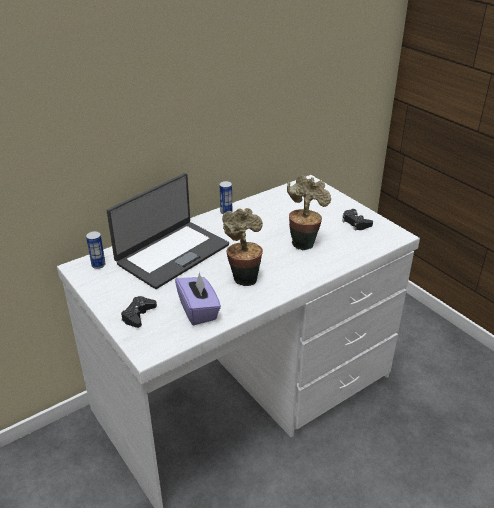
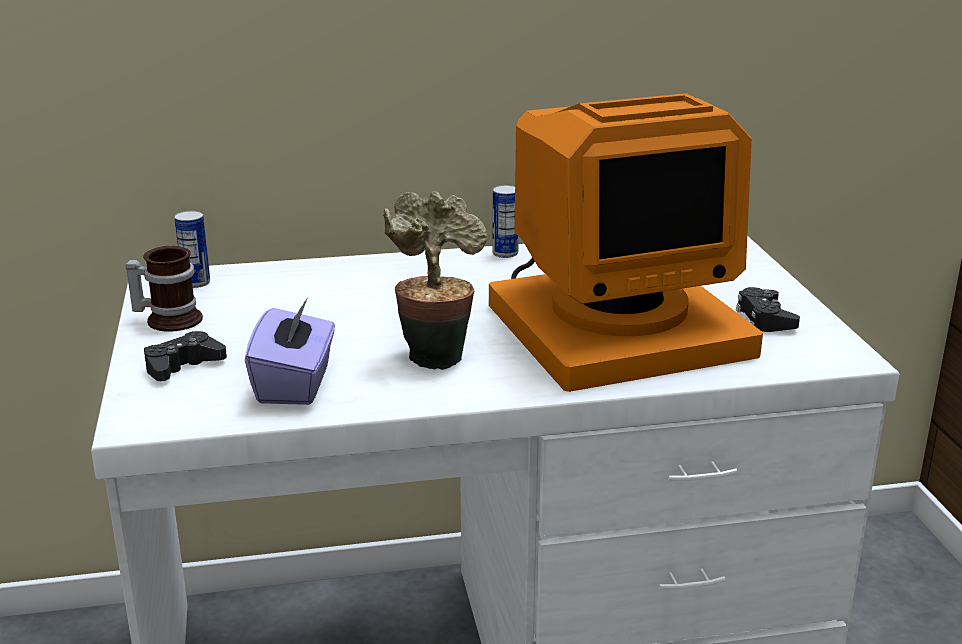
camera: 25 degrees right, 10 degrees down
(106, 290) = (170, 319): none -> mug
(172, 253) = (338, 293): laptop -> none
(303, 242) = (616, 327): potted plant -> monitor

